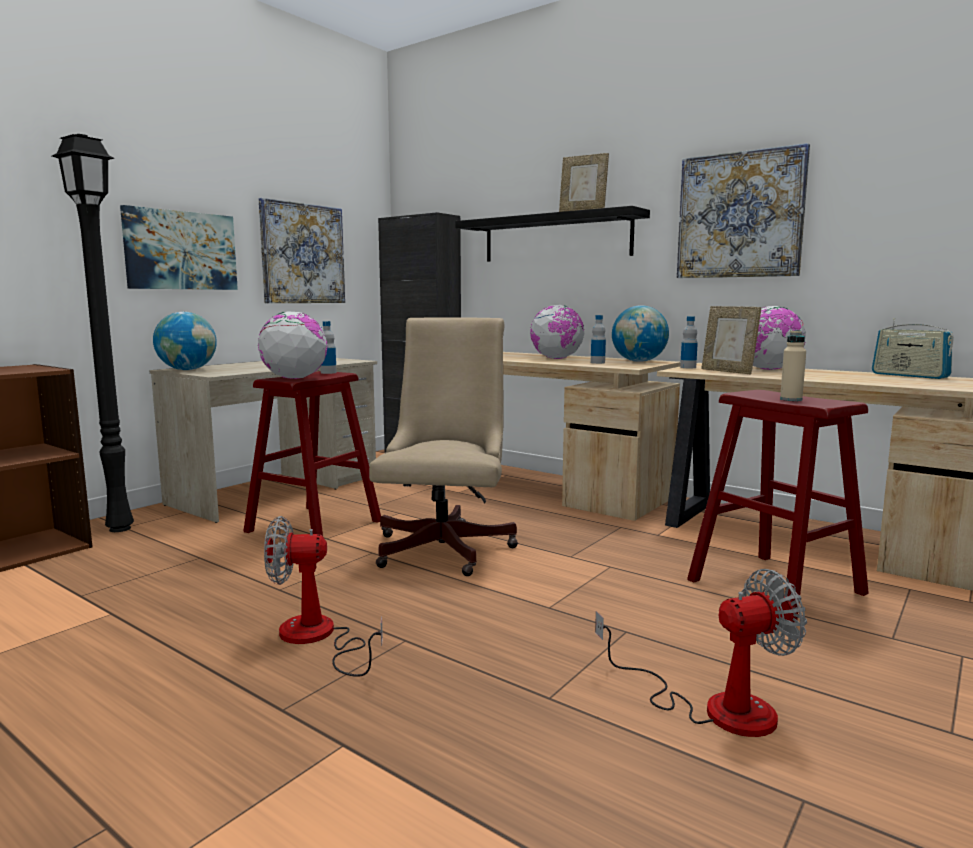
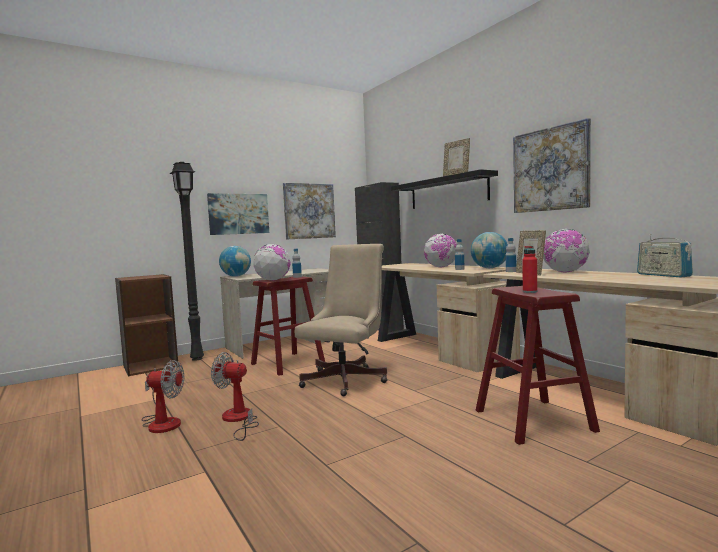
camera: 20 degrees right, 5 degrees down
(714, 707) = (416, 484): fan -> fan (162, 422)
(791, 399) = (530, 292): beige bottle -> red bottle

